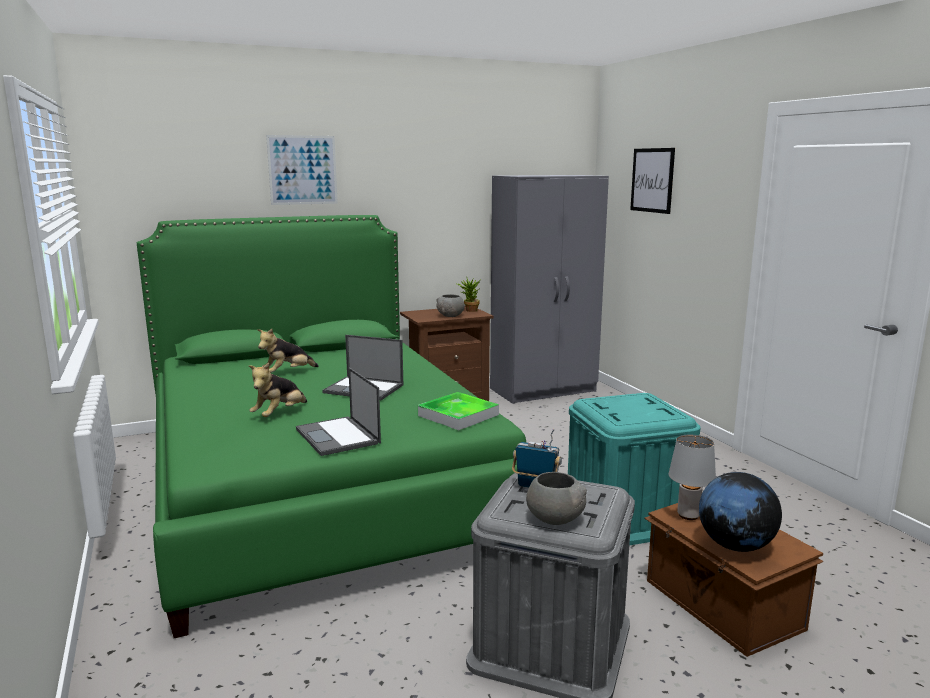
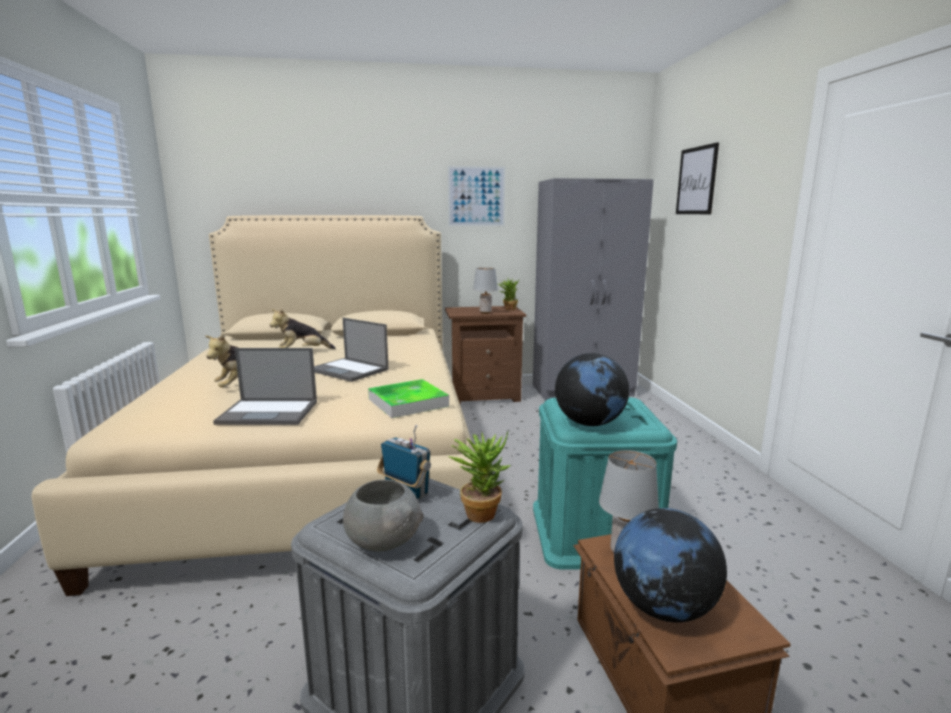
camera: 15 degrees right, 0 degrees up
(302, 170) = (356, 174): picture -> picture (476, 196)
(319, 482) = (319, 456): green bed -> beige bed
(338, 436) = (269, 412): laptop -> laptop turned 75 degrees counterclockwise
(451, 316) = (485, 312): grey bowl -> grey table lamp
(604, 491) = (481, 511): none -> potted plant
(629, 418) = (589, 423): none -> globe

